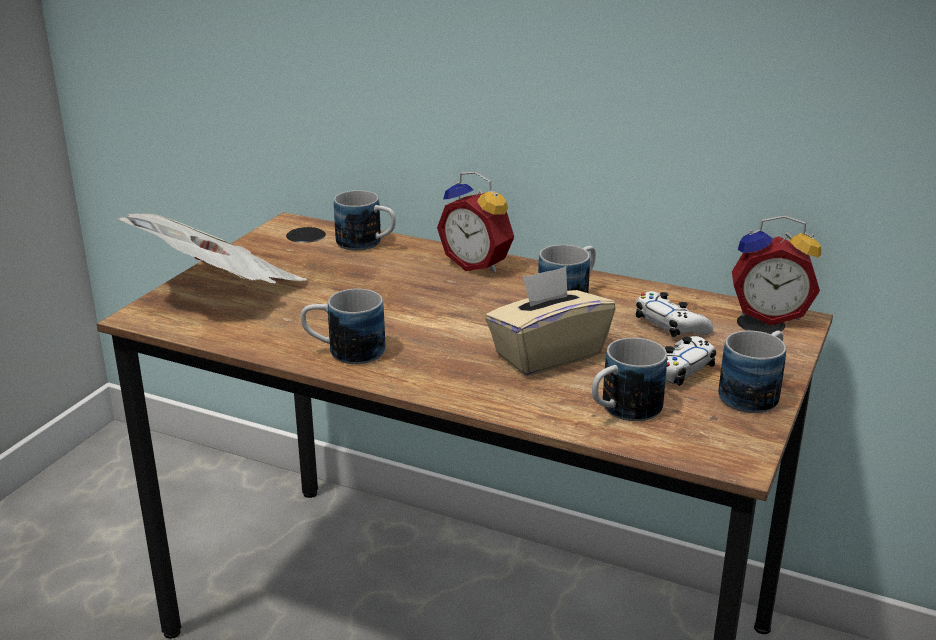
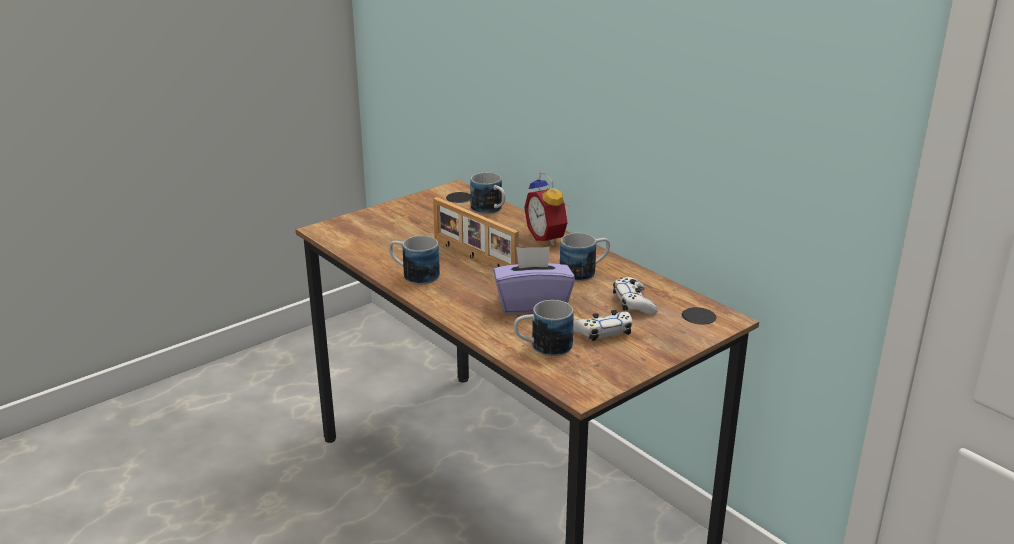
camera: 25 degrees right, 0 degrees up
(221, 291) = (377, 223): newspaper -> none
(405, 310) = (473, 257): none -> picture frame
(547, 355) = (532, 303): beige tissue box -> purple tissue box
(755, 393) = (641, 357): mug -> none
(769, 315) = (709, 311): alarm clock -> none

